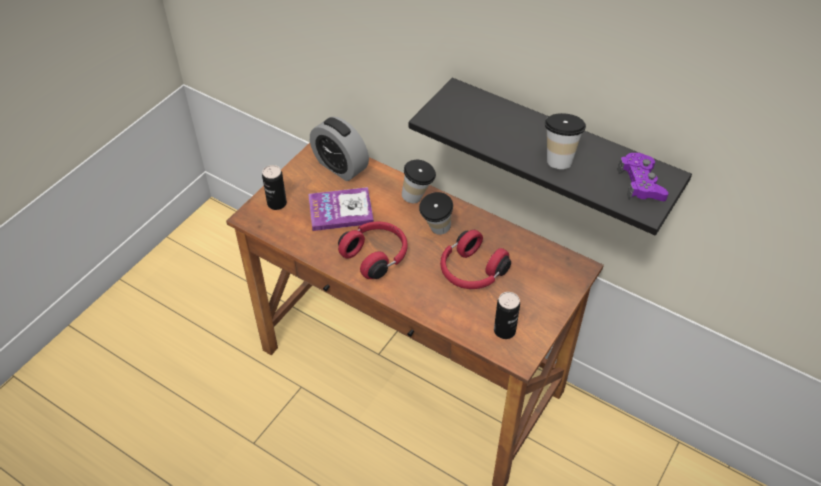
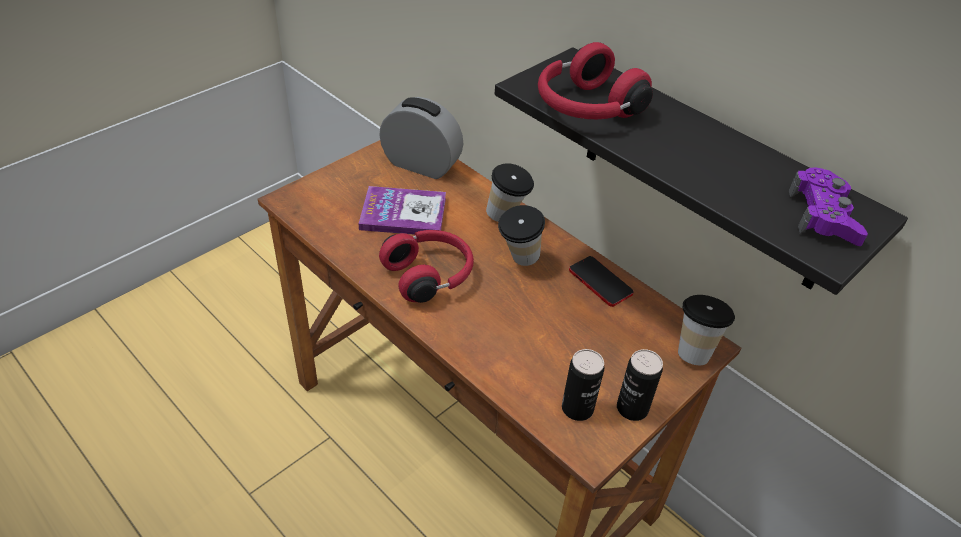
camera: 10 degrees right, 5 degrees down
(277, 203) = (327, 191): can -> can (632, 408)
(340, 166) = (421, 165): alarm clock -> alarm clock turned 150 degrees clockwise
(471, 272) = (551, 320): red headphones -> red headphones (586, 107)
(498, 236) = (600, 282): none -> phone
(559, 159) = (700, 162): cup -> cup (694, 350)

